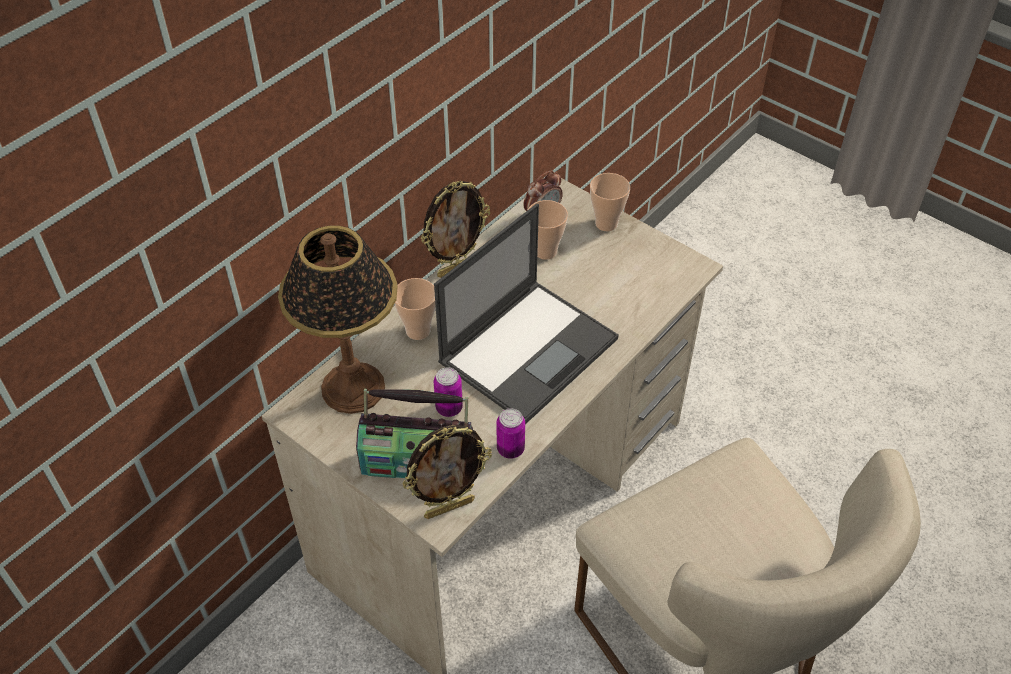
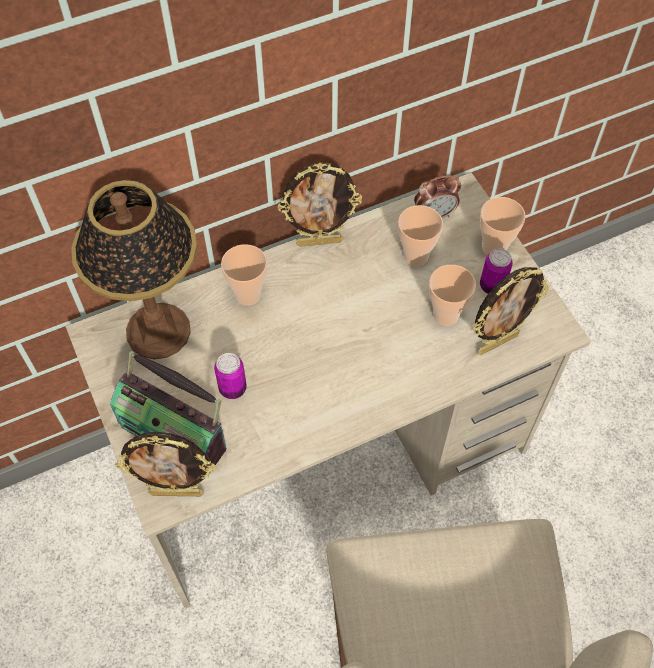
camera: 25 degrees right, 10 degrees up
(510, 449) = (266, 456): can -> can (492, 286)
(529, 349) = (342, 356): laptop -> none
(597, 287) = (446, 315): none -> cup
(651, 292) = (497, 342): none -> picture frame

